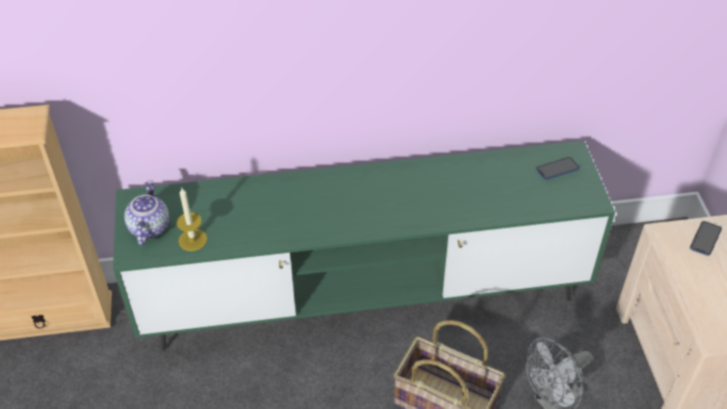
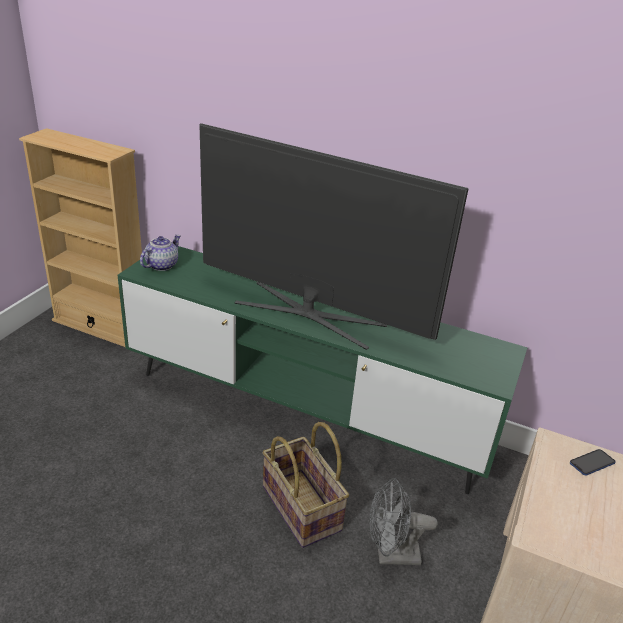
camera: 30 degrees right, 15 degrees down
(192, 240) = (179, 281): candle -> none
(366, 208) = (310, 313): none -> television
(557, 169) = (485, 354): phone -> none

